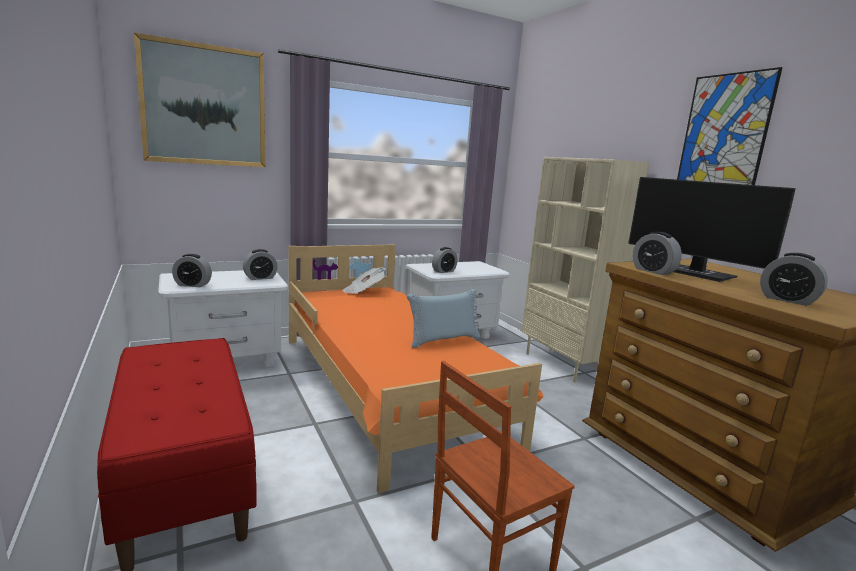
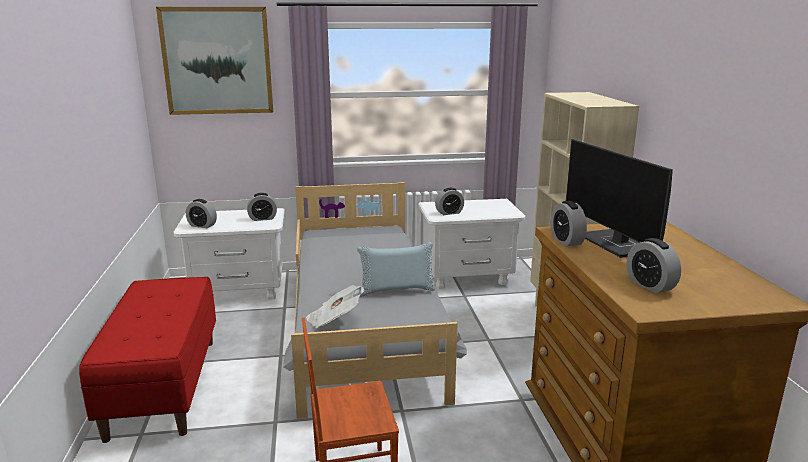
camera: 20 degrees right, 5 degrees up
(363, 291) = (365, 231): newspaper -> newspaper (334, 320)
(388, 387) = (364, 328): orange bed -> grey bed
(723, 135) = (692, 84): picture -> none

